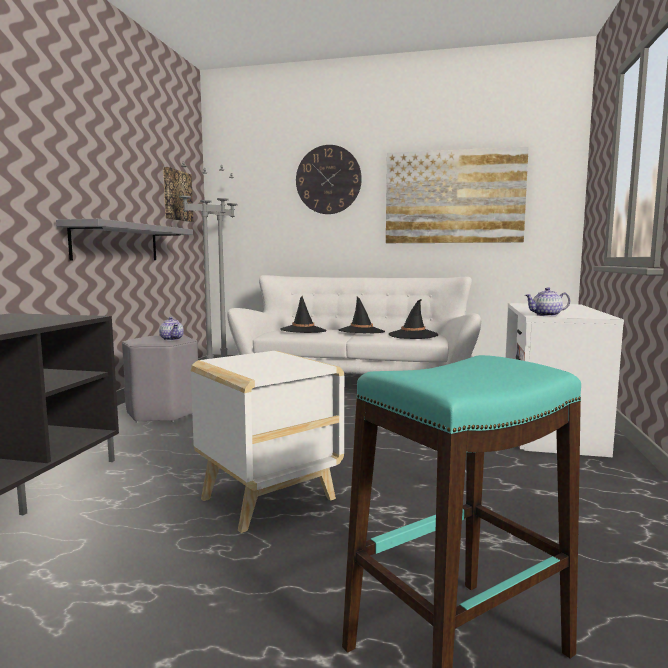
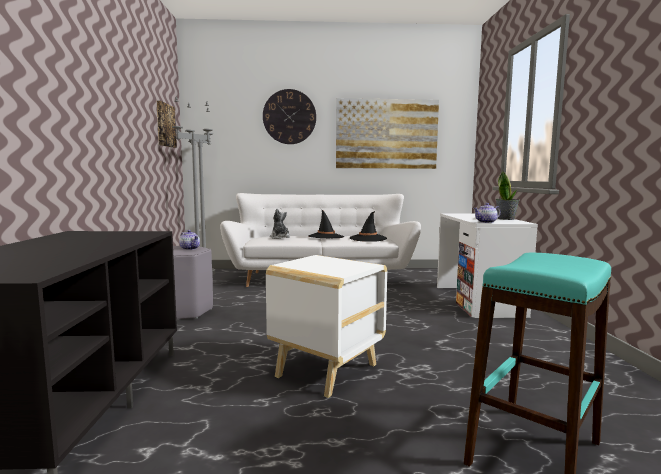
camera: 15 degrees left, 0 degrees up
(116, 242) = (130, 166): grey shelf -> none
(303, 330) = (280, 237): black hat -> plush toy
(589, 311) = (506, 219): none -> potted plant

